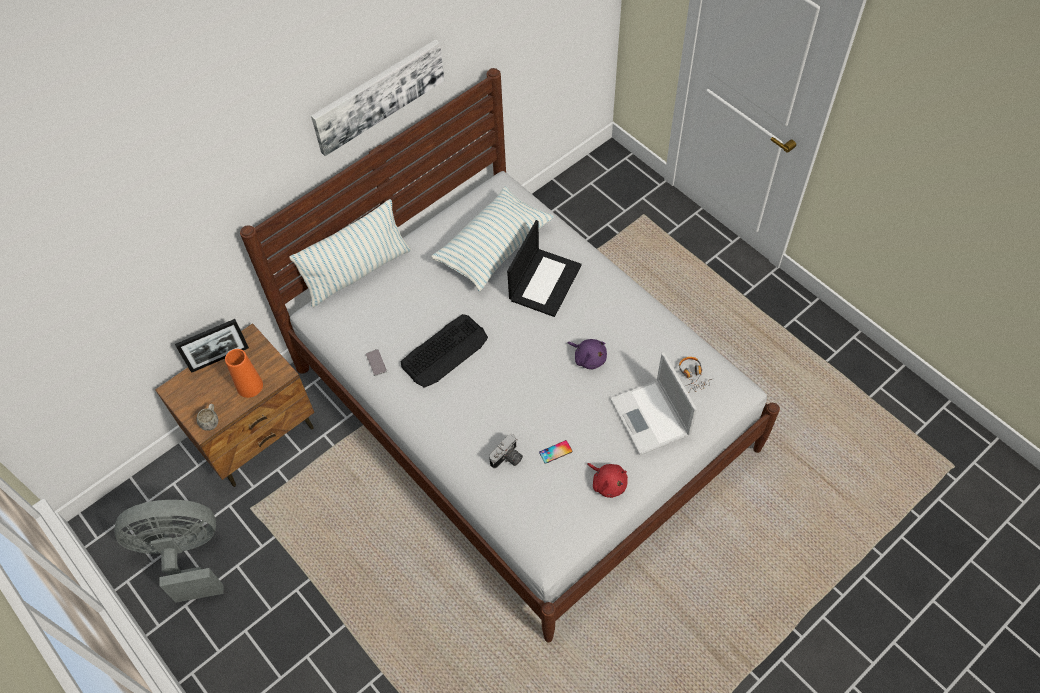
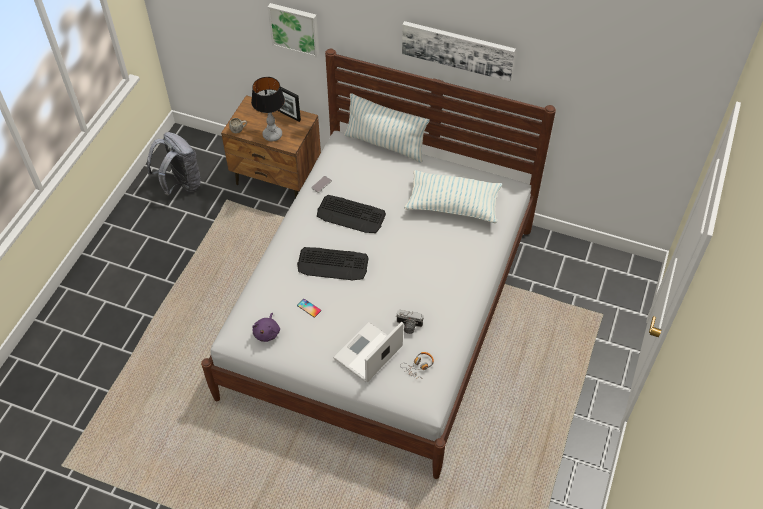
camera: 60 degrees right, 5 degrees down
(183, 247) = (295, 28): none -> picture
(184, 555) = (180, 184): grey fan -> grey backpack
(249, 386) = (273, 135): orange vase -> table lamp
(507, 400) = (333, 264): none -> keyboard
(508, 459) = (289, 283): camera -> camera (408, 326)
(544, 281) = (443, 245): laptop -> none
(588, 358) = (395, 296): purple plush toy -> purple plush toy (267, 332)
(608, 483) = (302, 348): red plush toy -> none

